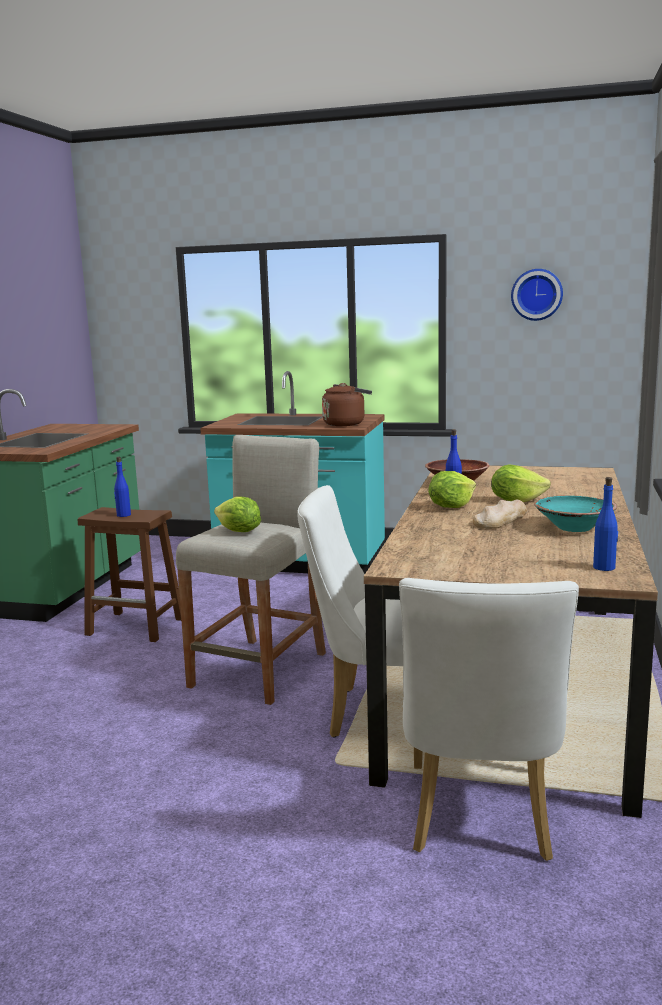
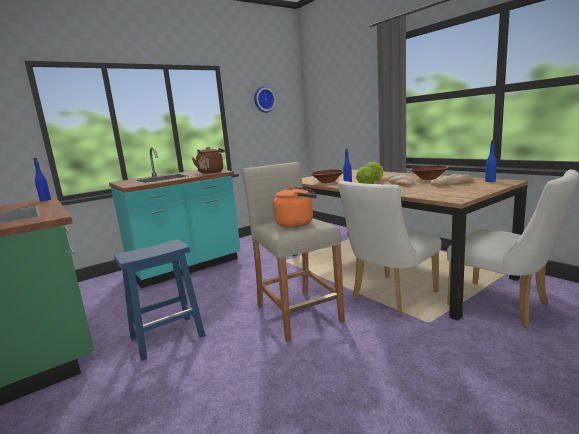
camera: 50 degrees left, 0 degrees up
(123, 515) = (152, 251): blue bottle -> blue bottle (45, 200)
(137, 626) = (168, 336): brown stool -> blue stool
(238, 532) = (297, 223): lettuce -> orange kettle
(540, 547) = (451, 183): none -> bread
(574, 528) = (428, 178): turquoise bowl -> brown bowl

